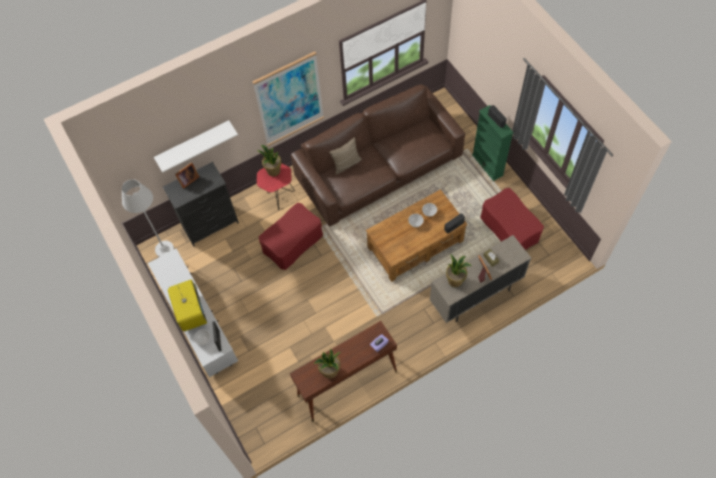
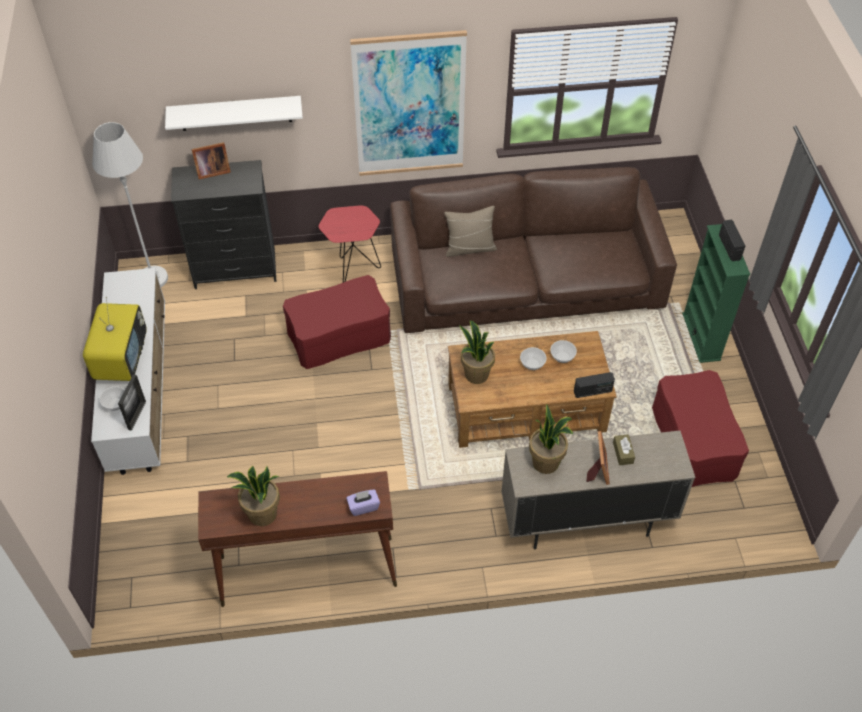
camera: 20 degrees right, 10 degrees down
(273, 171) = (352, 216): potted plant -> potted plant (476, 374)

